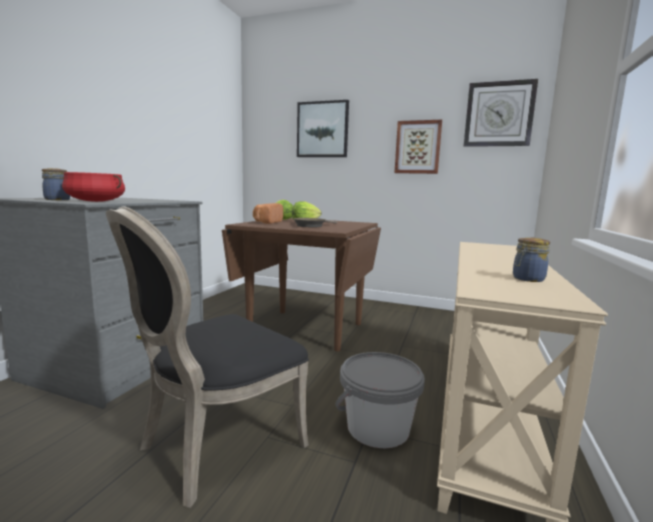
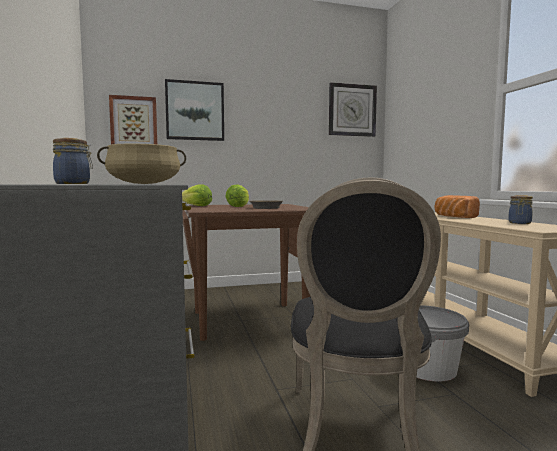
camera: 35 degrees left, 5 degrees down
(95, 201) = (144, 184): red cooking pot -> beige cooking pot
(267, 222) = (210, 208): bread -> bread (453, 217)
(417, 147) = (291, 134): picture -> picture (134, 123)

